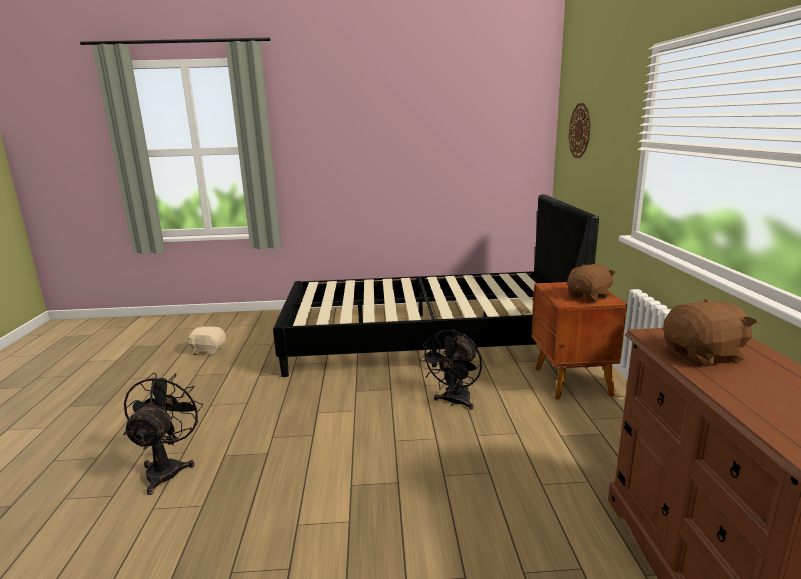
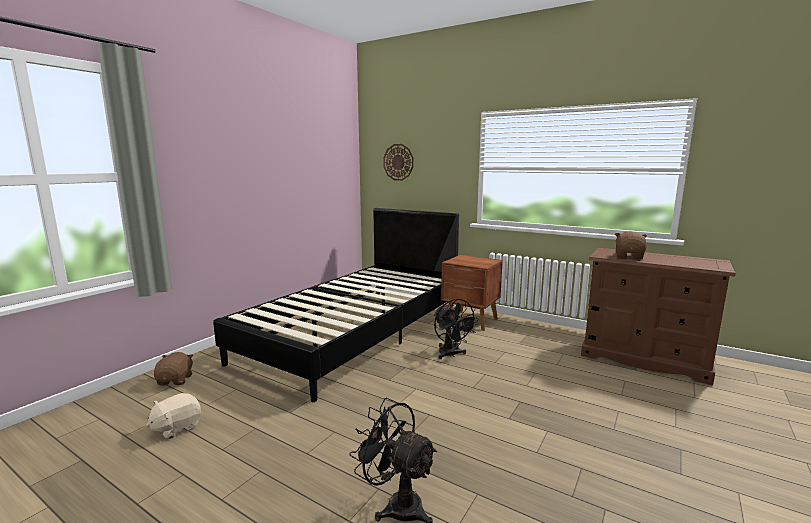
camera: 55 degrees left, 5 degrees down
(589, 296) = (482, 261): brown plush toy -> brown plush toy (176, 380)

